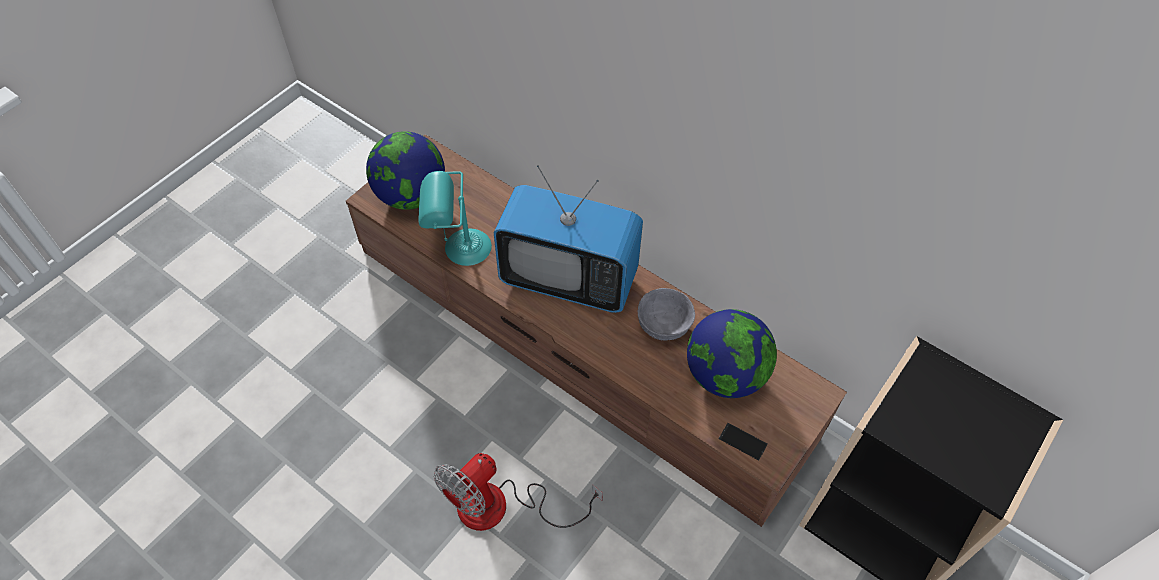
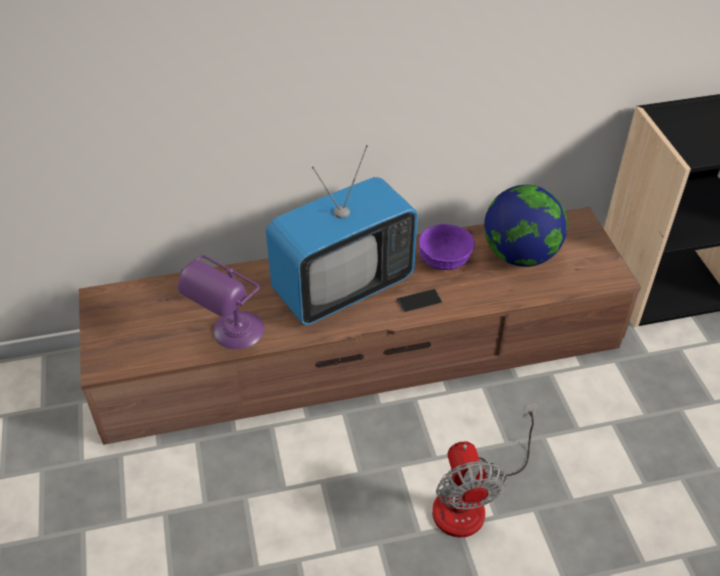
camera: 50 degrees left, 10 degrees down
(411, 195) = (136, 336): globe -> none
(458, 248) = (232, 337): turquoise table lamp -> purple table lamp
(663, 326) = (444, 261): grey bowl -> purple bowl
(743, 441) = (584, 280): phone -> phone (419, 300)

